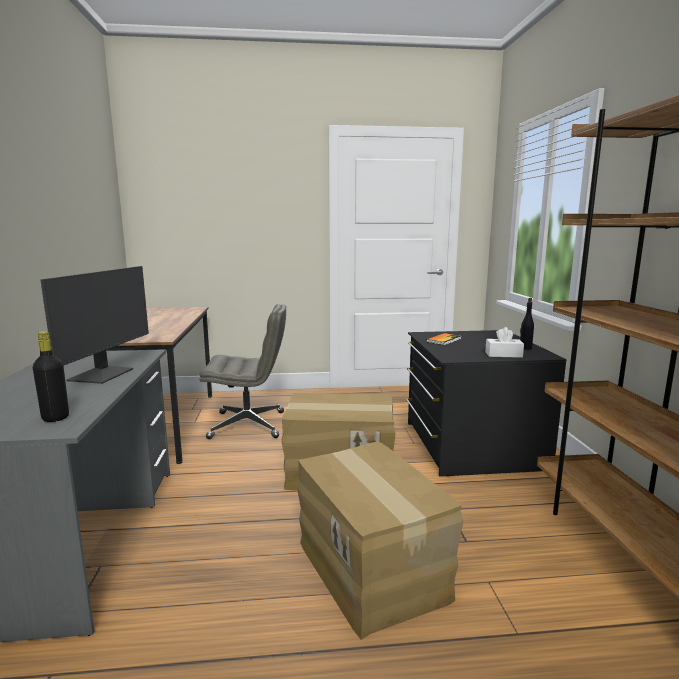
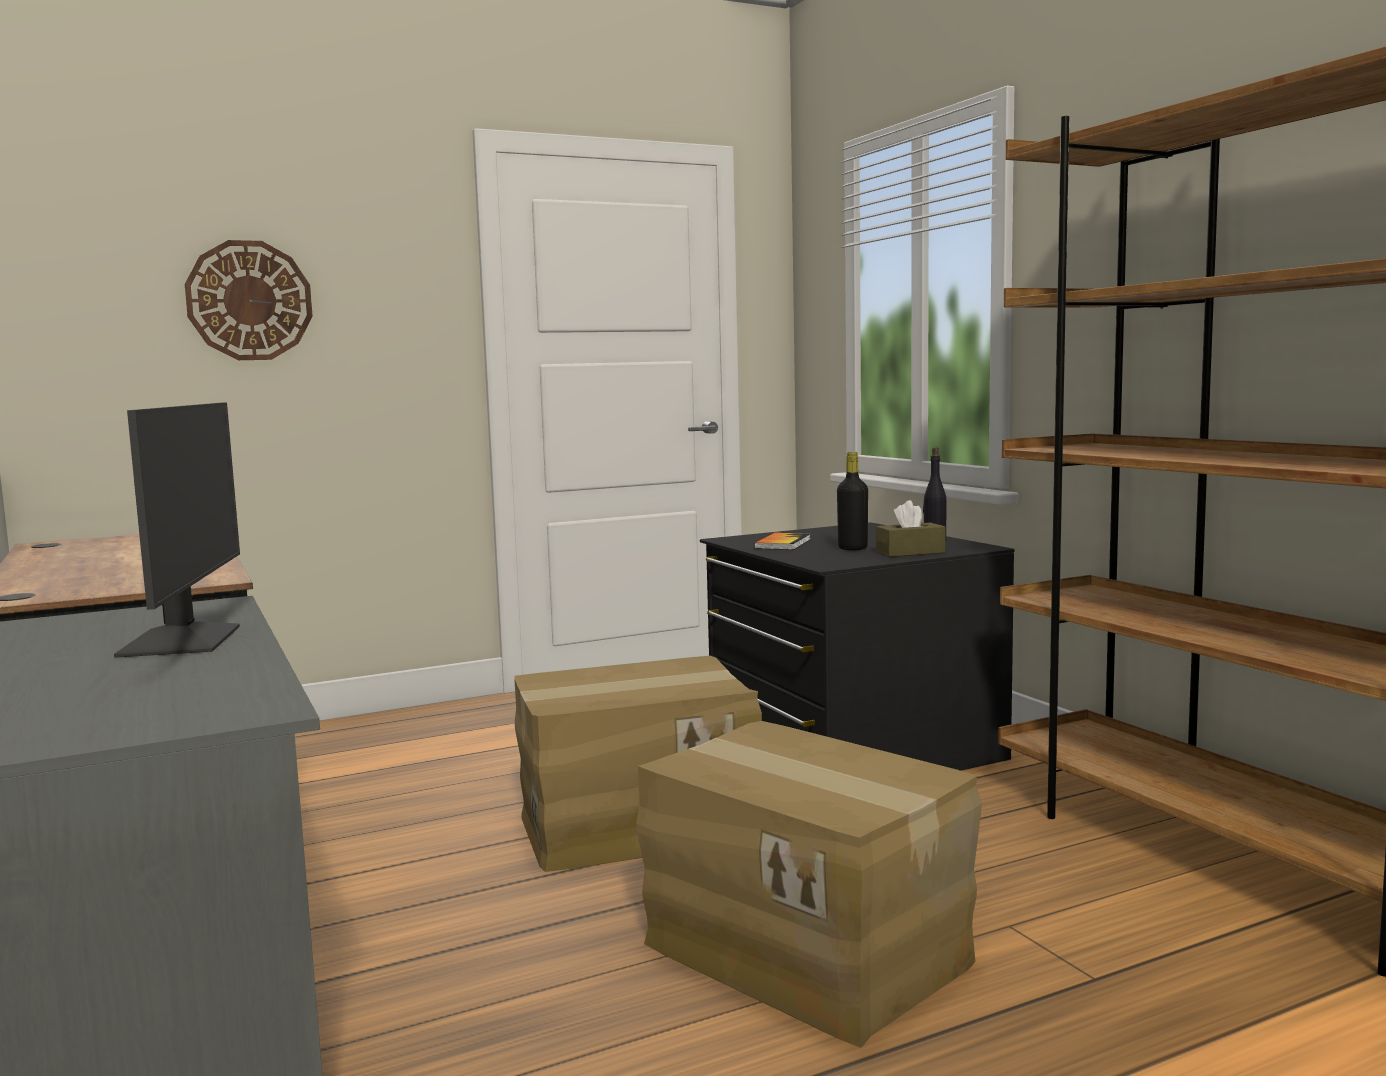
camera: 20 degrees left, 5 degrees down
(55, 418) = (211, 702): black bottle -> black bottle (852, 548)
(225, 208) = (249, 300): none -> wall clock
(249, 425) = (373, 780): grey office chair -> none
(503, 355) = (910, 552): white tissue box -> brown tissue box

